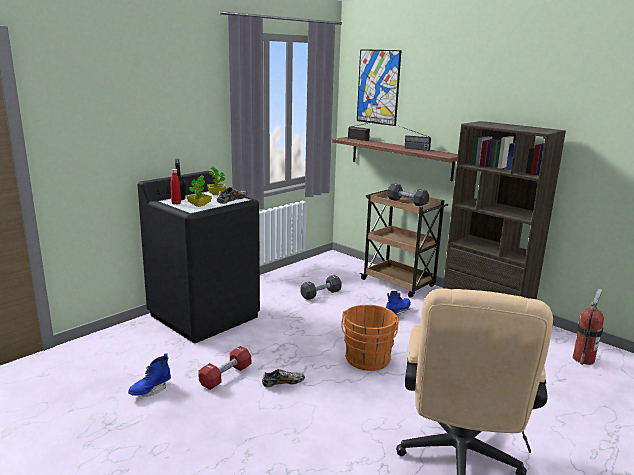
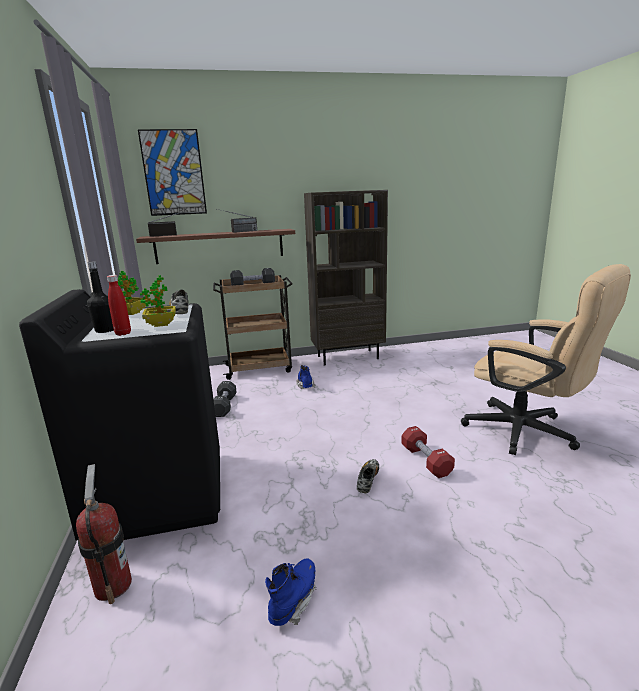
camera: 55 degrees left, 0 degrees up
(150, 390) = (293, 600): blue boot -> blue boot turned 135 degrees counterclockwise
(225, 376) = (319, 517): red dumbbell -> red dumbbell (426, 461)
(367, 360) = (367, 423): orange bucket -> none
(583, 359) = (433, 353): fire extinguisher -> fire extinguisher (113, 585)

